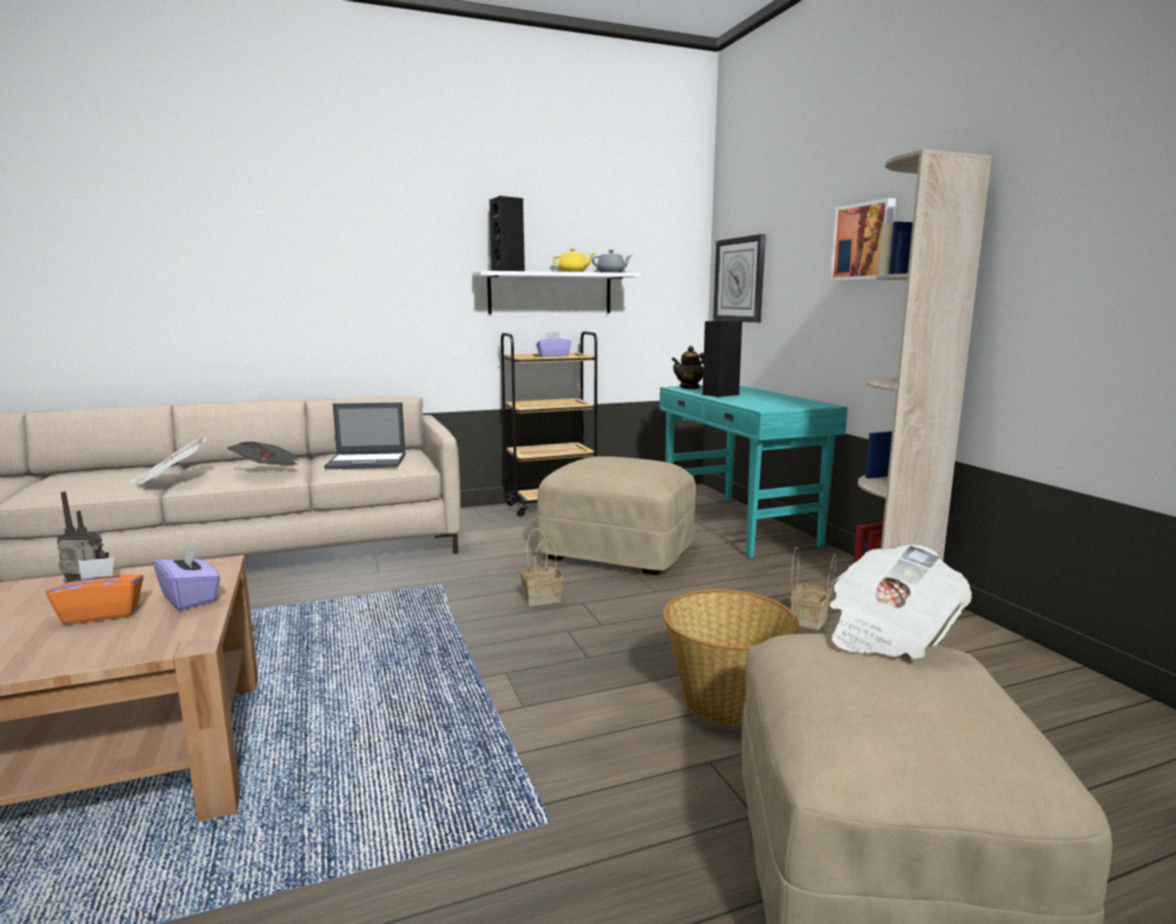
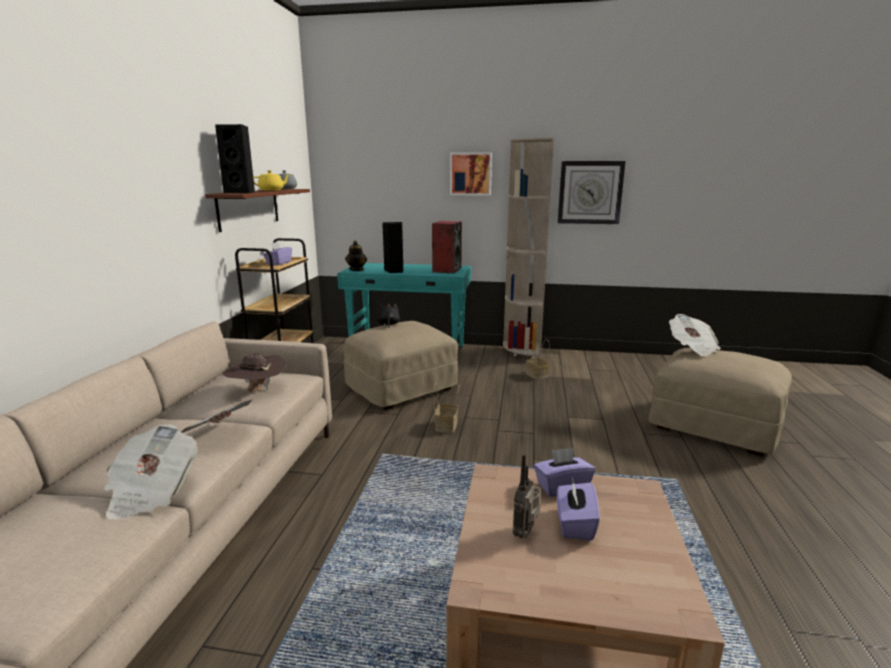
camera: 60 degrees left, 5 degrees up
(102, 614) = (574, 524): orange tissue box -> purple tissue box
(368, 462) = (257, 390): laptop -> brown hat
(550, 293) = (249, 208): white shelf -> brown shelf
(624, 456) = (388, 324): none -> black plush toy
(725, 701) = (597, 415): basket -> none
(739, 280) = (352, 191): wall clock -> wall clock (590, 192)
(783, 403) = (446, 270): none -> speaker

